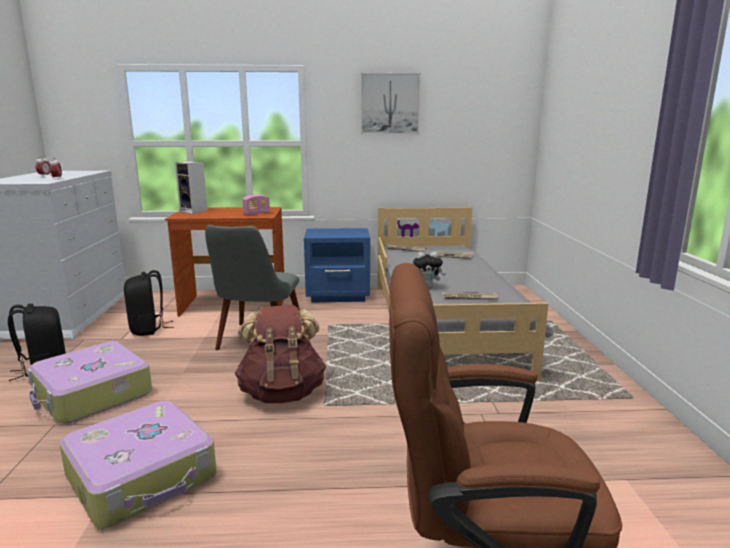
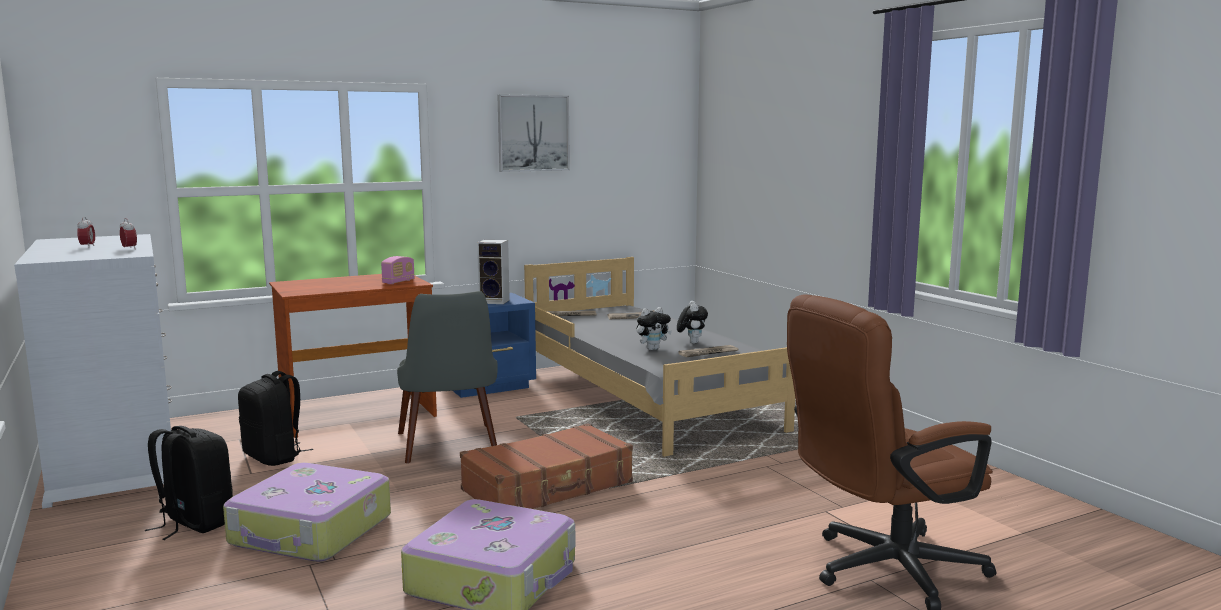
camera: 25 degrees left, 5 degrees down
(194, 211) = (301, 285): speaker -> speaker (495, 301)
(282, 393) = (548, 487): brown backpack -> brown suitcase
(468, 285) = (691, 342): none -> plush toy

